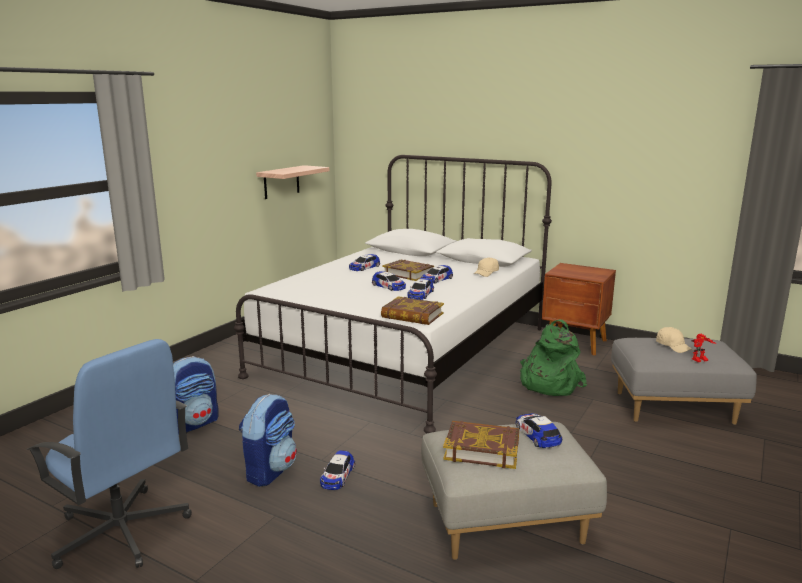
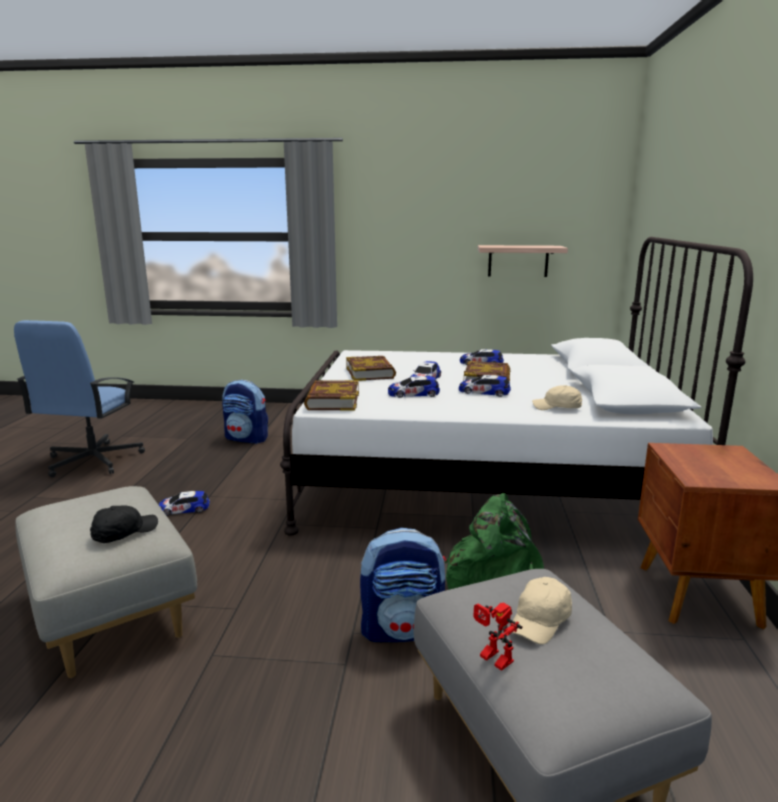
camera: 65 degrees right, 0 degrees up
(270, 470) = (184, 481): backpack -> backpack (403, 630)
(482, 449) = (86, 509): book -> book (370, 373)
(537, 434) = (124, 533): toy car -> black cap

